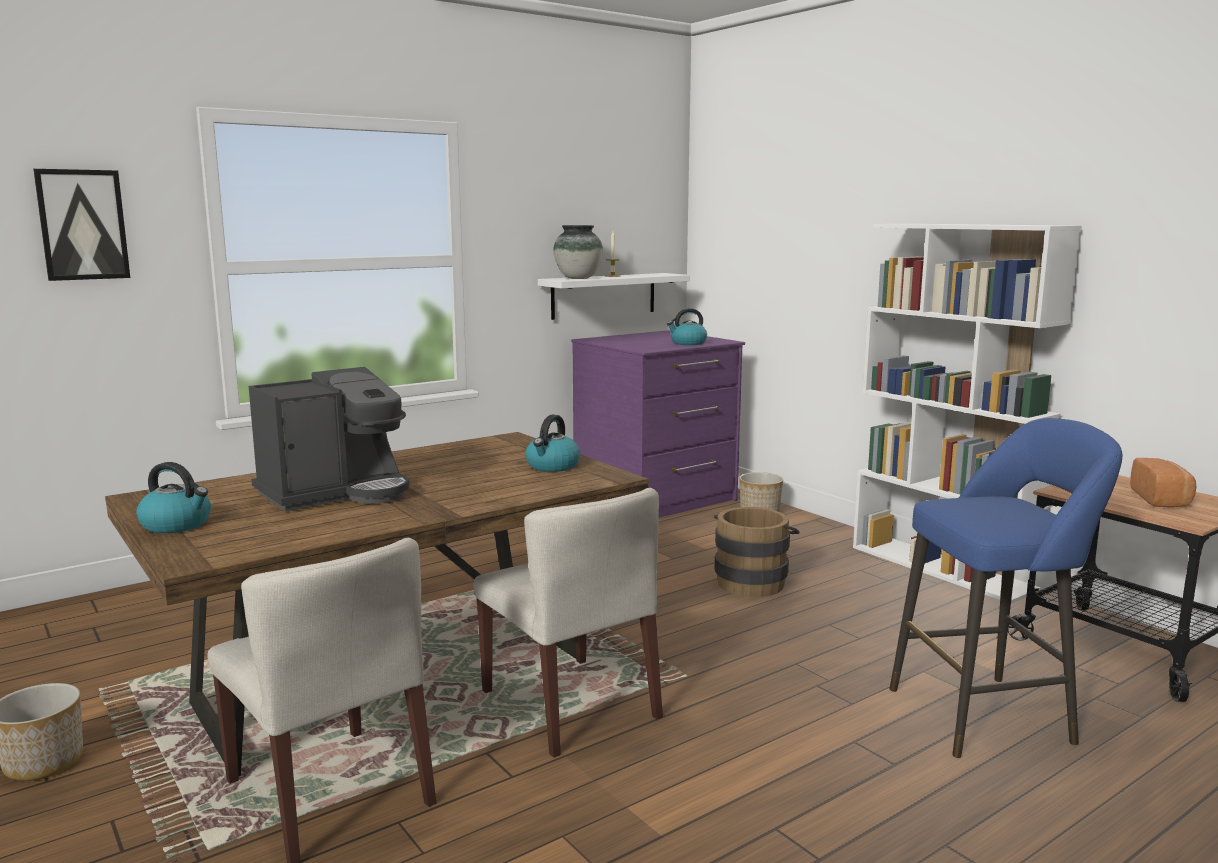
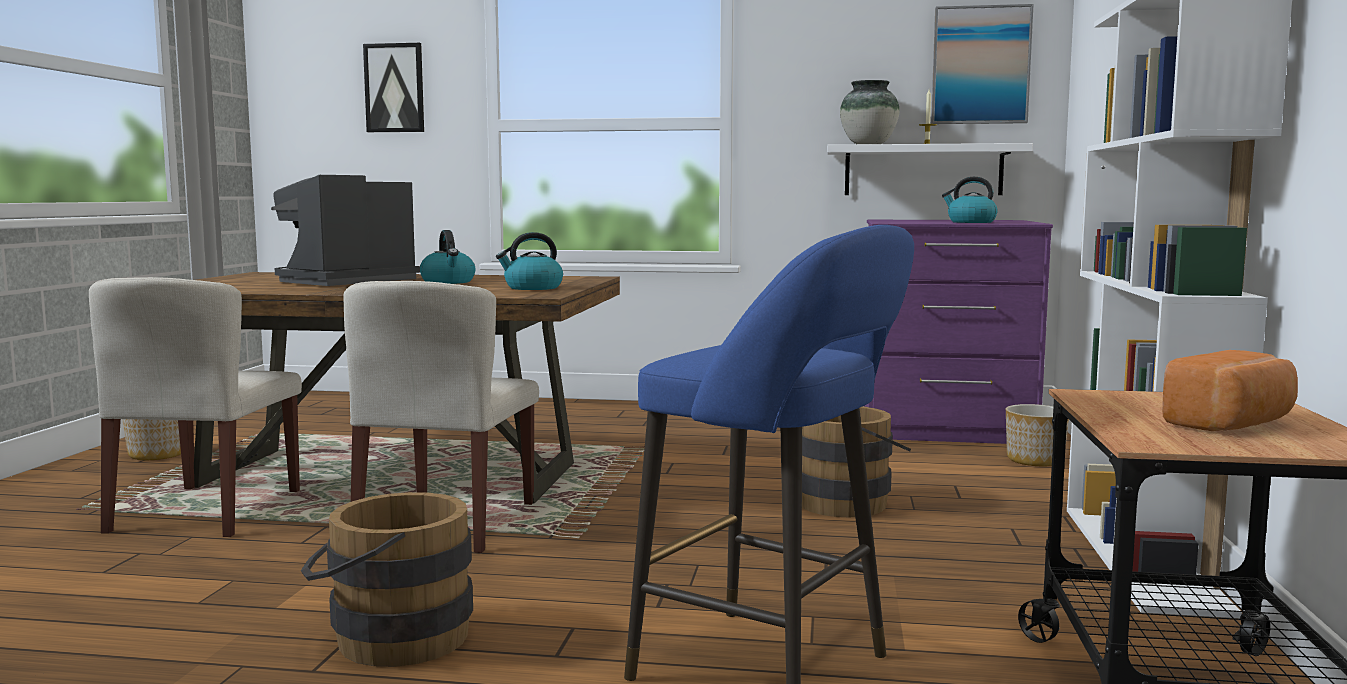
camera: 45 degrees right, 5 degrees down
(177, 525) = (215, 280): kettle -> kettle (448, 282)
(336, 493) = (345, 281): coffee machine -> coffee machine turned 120 degrees clockwise
(637, 210) = (980, 65): none -> picture
(794, 810) = (389, 639): none -> brown bucket

